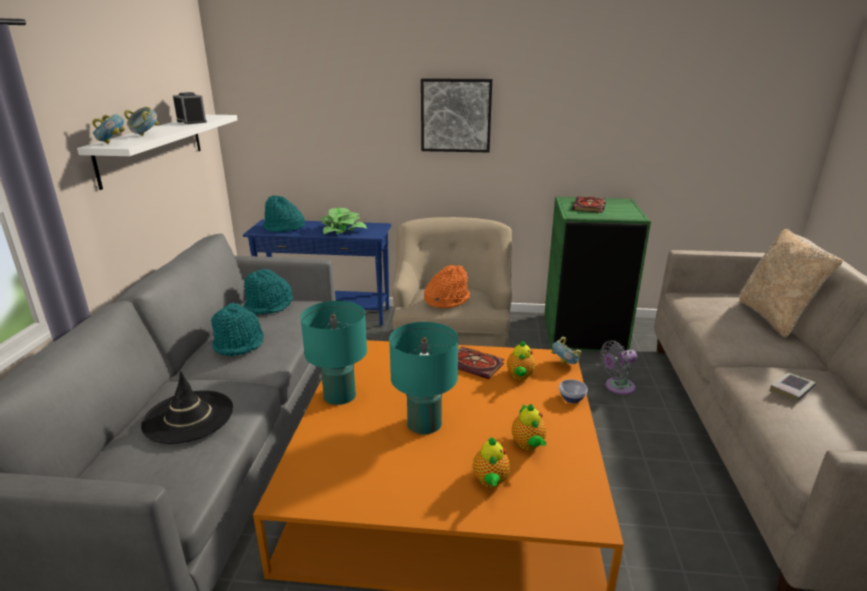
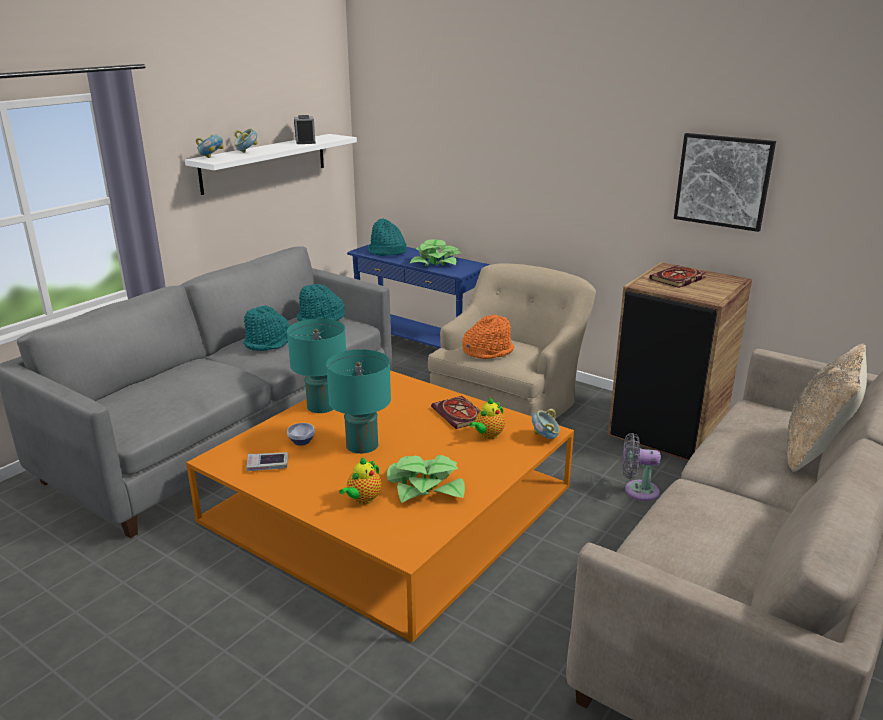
camera: 30 degrees right, 0 degrees up
(188, 417) = (183, 382): black hat -> none
(456, 115) = (560, 156): picture -> picture (723, 181)
(528, 445) = (425, 486): teapot -> potted plant
(571, 398) = (512, 466): bowl -> bowl (302, 441)
(584, 332) = (668, 430): green cabinet -> brown cabinet
(791, 390) = (711, 515): book -> book (267, 465)

